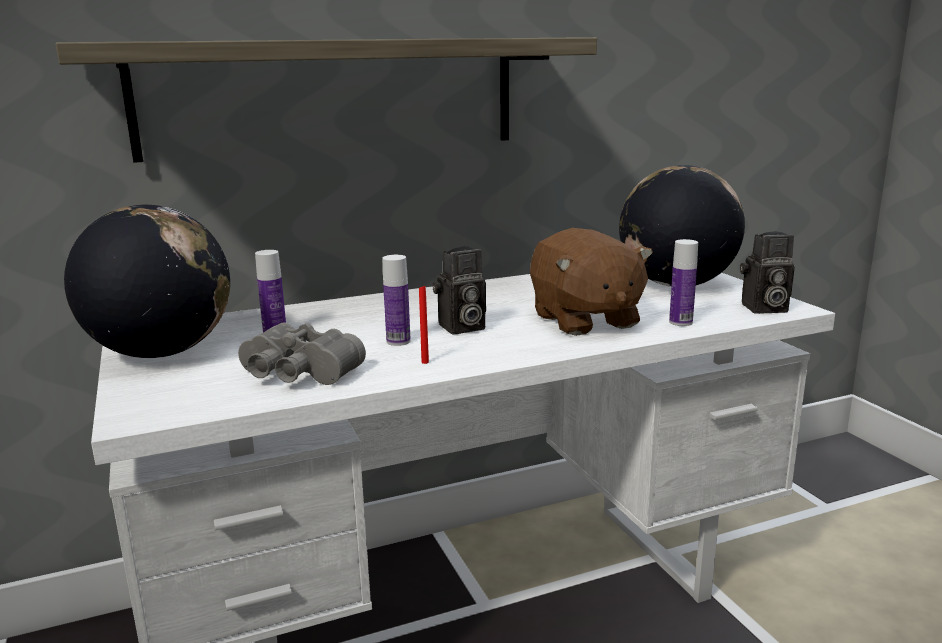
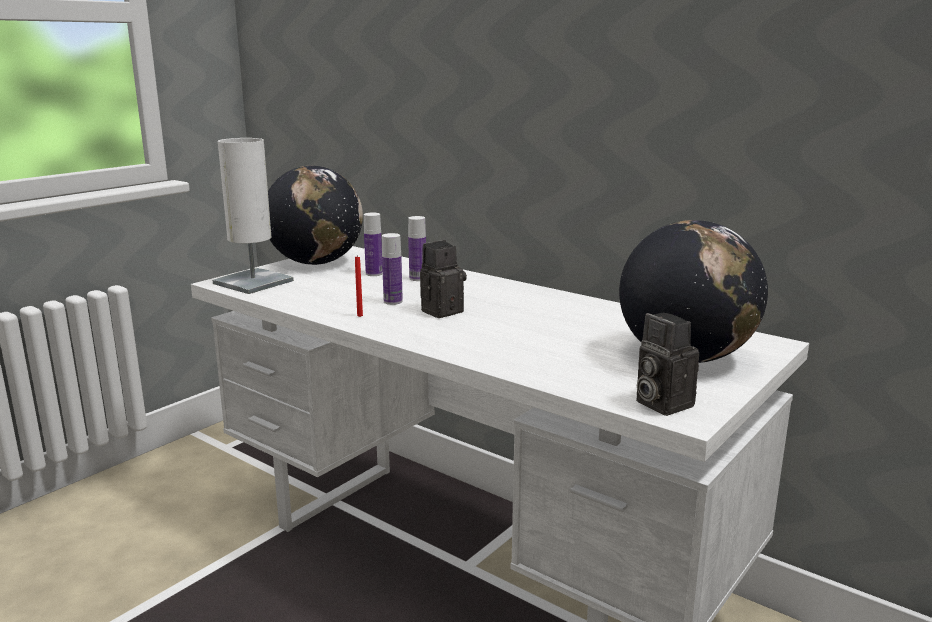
camera: 60 degrees right, 0 degrees up
(178, 398) = (253, 282): none -> white table lamp
(296, 374) = (308, 294): grey binoculars -> none
(332, 97) = (481, 108): shelf -> none
(460, 328) = (442, 310): camera -> camera turned 105 degrees clockwise
(584, 320) = (512, 341): brown plush toy -> none
(680, 322) = (557, 374): bottle -> bottle (418, 278)

